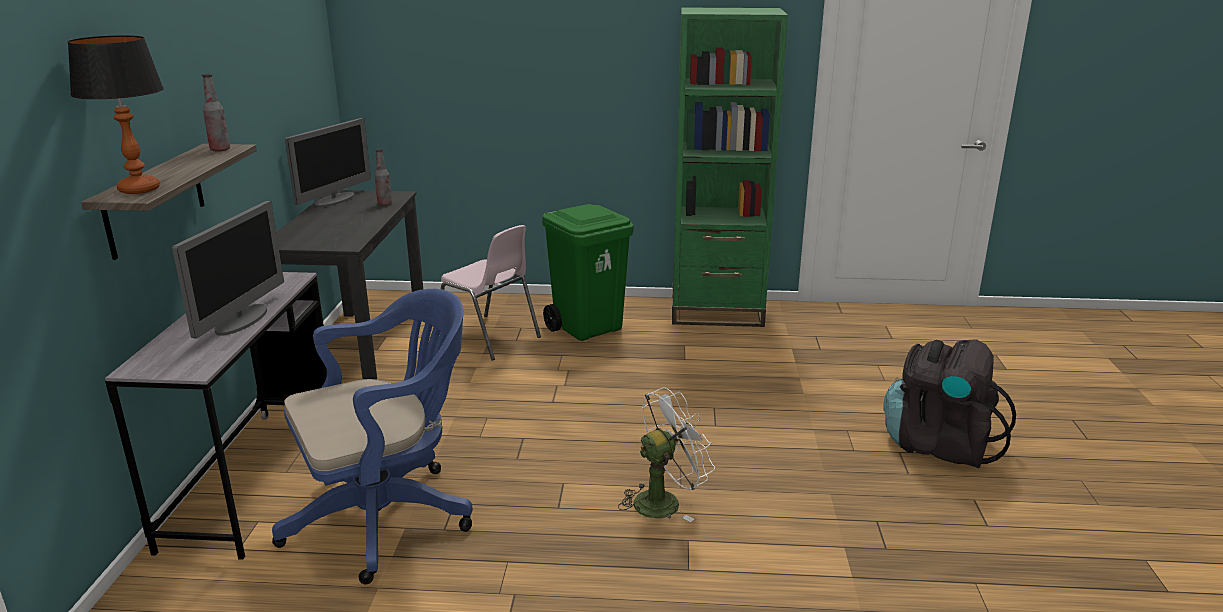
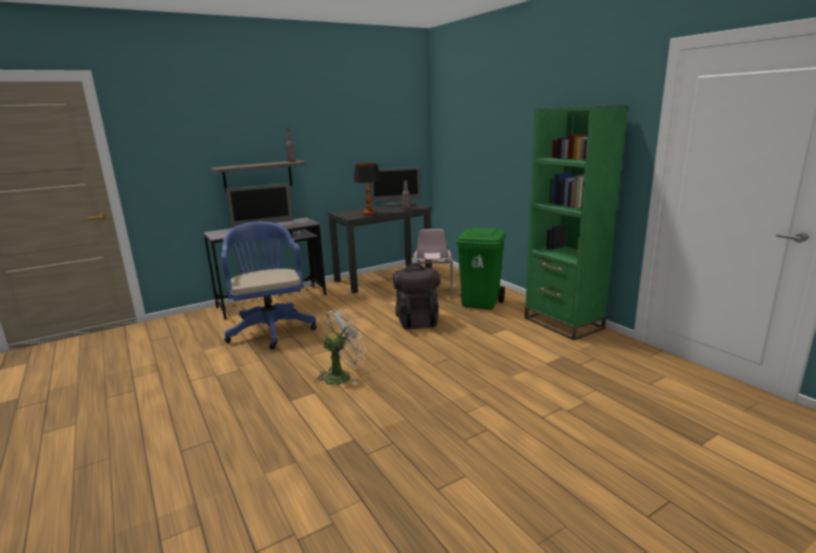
camera: 55 degrees right, 5 degrees down
(139, 189) = (230, 166): table lamp -> table lamp (369, 214)
(388, 516) = (270, 328): blue office chair -> blue office chair turned 135 degrees counterclockwise
(664, 501) = (342, 375): white fan -> white fan turned 60 degrees counterclockwise
(939, 445) = (519, 442): black backpack -> black backpack (417, 320)

